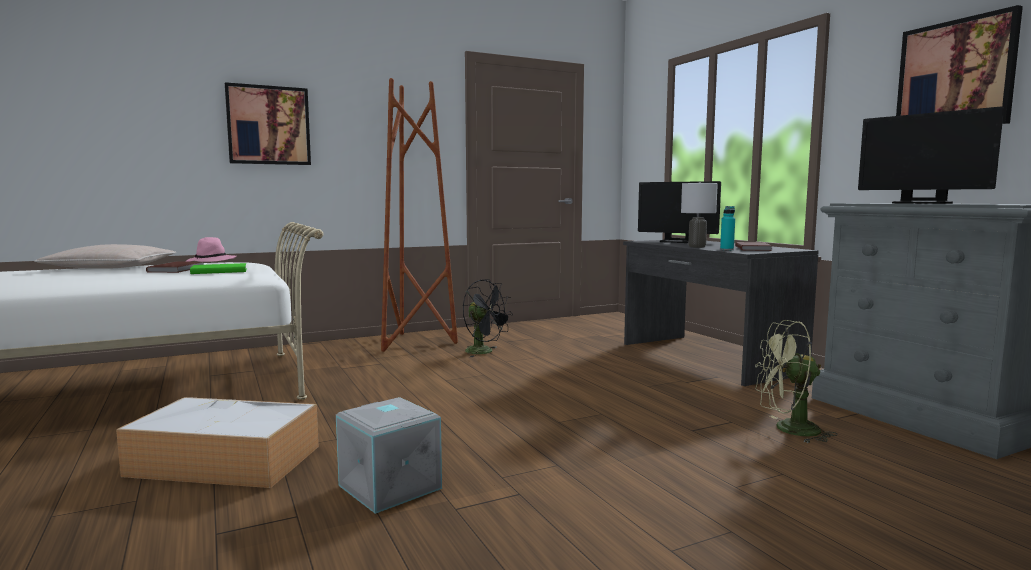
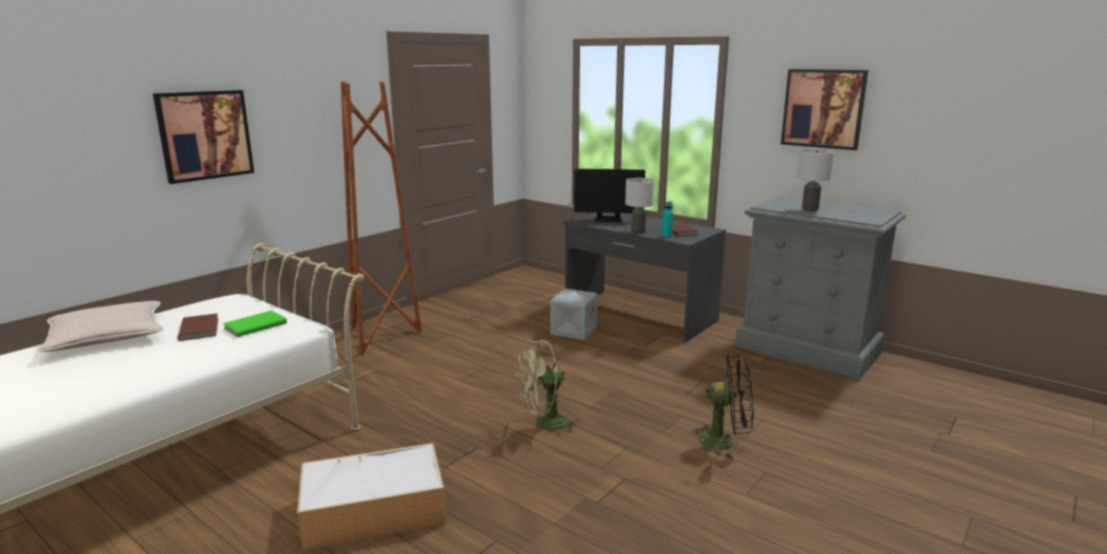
camera: 25 degrees left, 10 degrees up
(212, 262) = (202, 306): pink hat -> none
(388, 487) = (533, 498): grey storage box -> grey storage box (573, 330)
(484, 352) = (458, 338): black fan -> black fan (725, 440)
(788, 430) = (741, 380): green fan -> green fan (544, 424)
(922, 203) = (811, 209): monitor -> white table lamp

